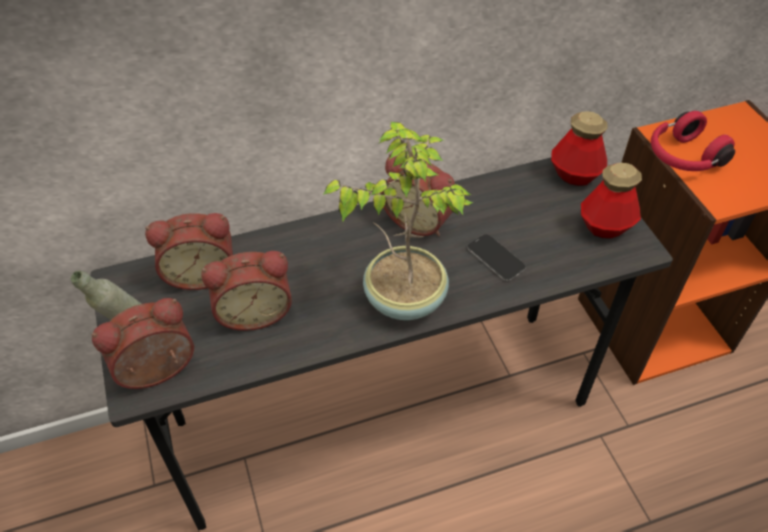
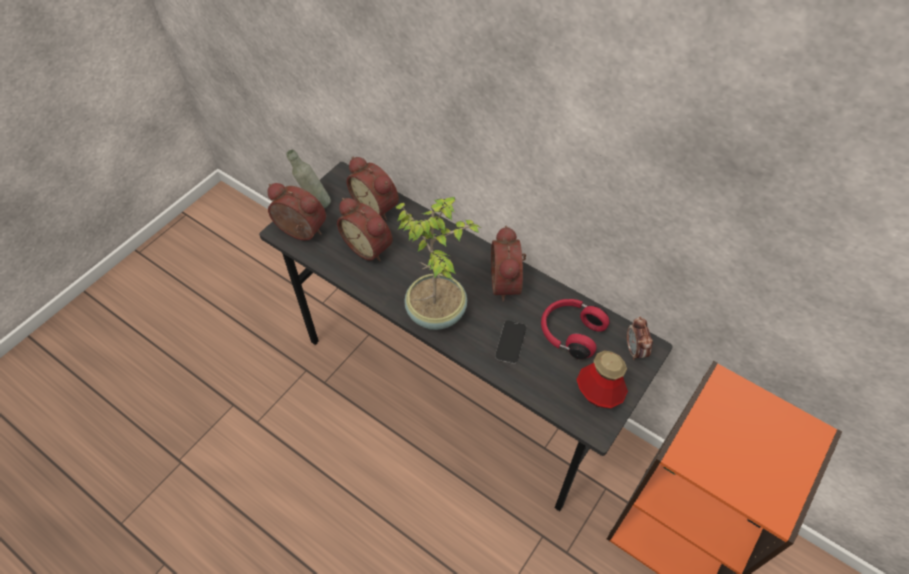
camera: 55 degrees right, 5 degrees up
(575, 175) = (635, 350): bottle -> alarm clock
(683, 157) = (712, 410): red headphones -> red headphones (570, 333)

